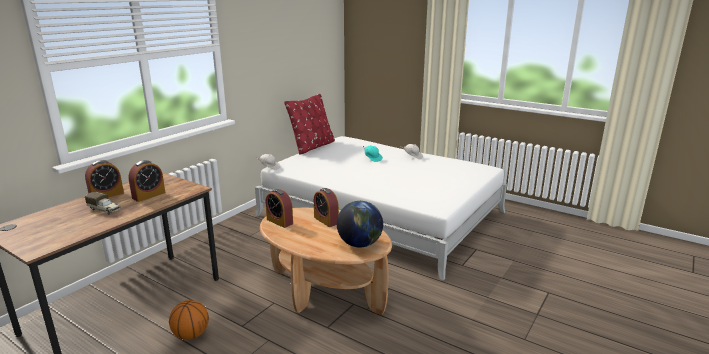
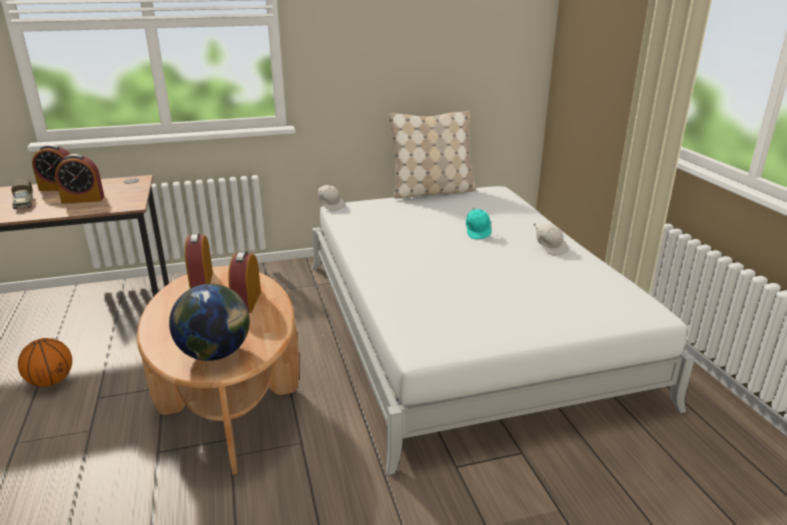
camera: 40 degrees right, 5 degrees up
(312, 147) = (432, 192): red pillow -> beige pillow

